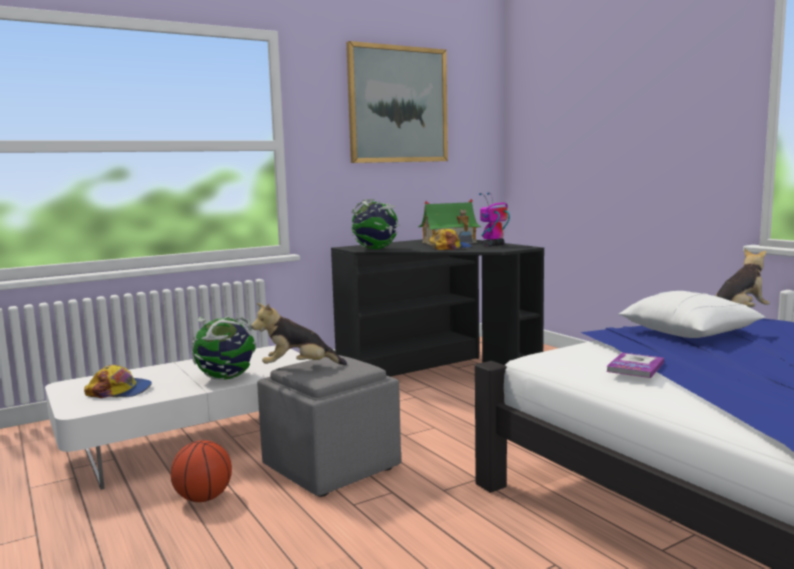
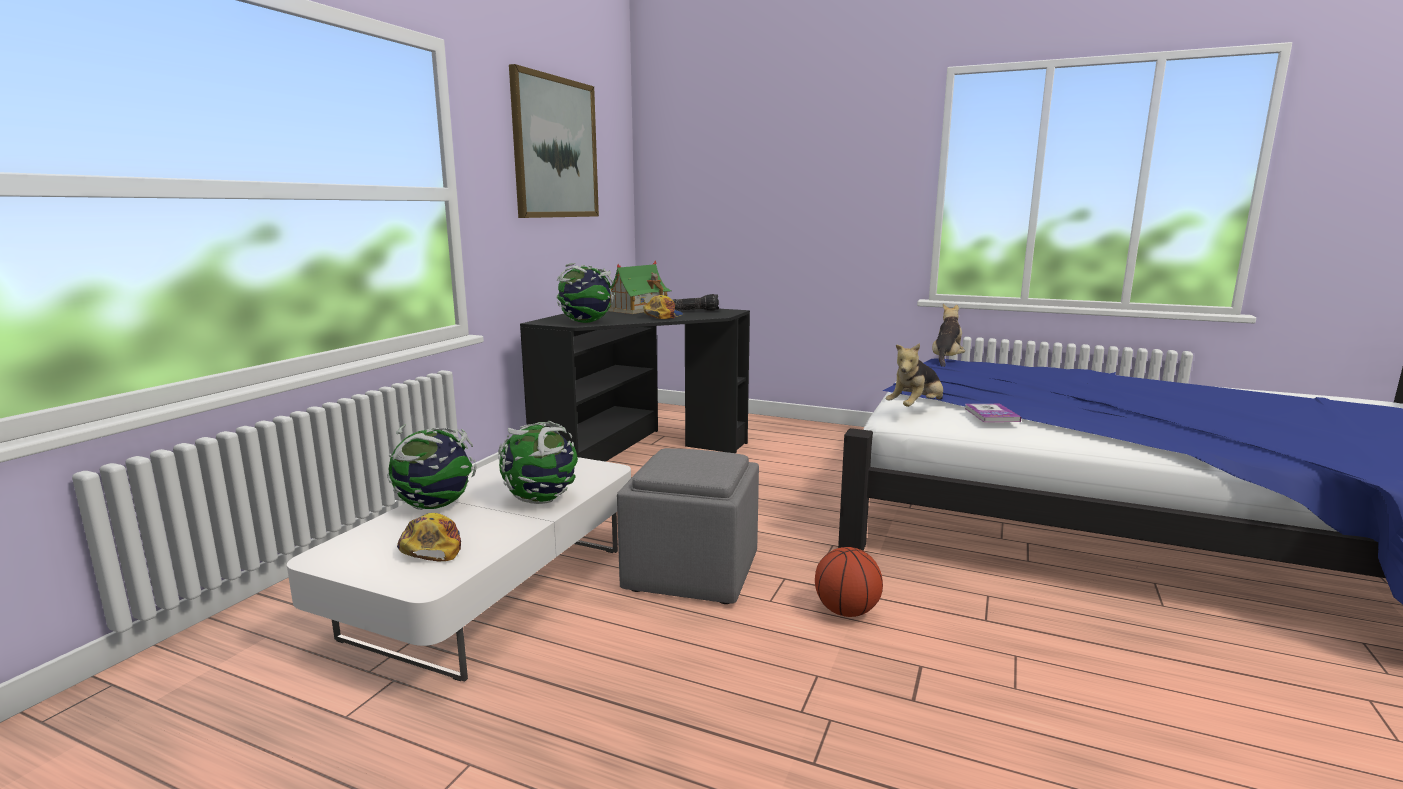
camera: 35 degrees left, 5 degrees up
(120, 391) = (431, 546): cap -> cap turned 75 degrees counterclockwise
(167, 369) = (435, 506): none -> globe
(203, 498) = (612, 647): basketball -> basketball (846, 611)
(298, 368) = (665, 469): plush toy -> plush toy (916, 408)
(493, 245) = (695, 310): toy robot -> flashlight
(689, 333) = (957, 380): white pillow -> none

